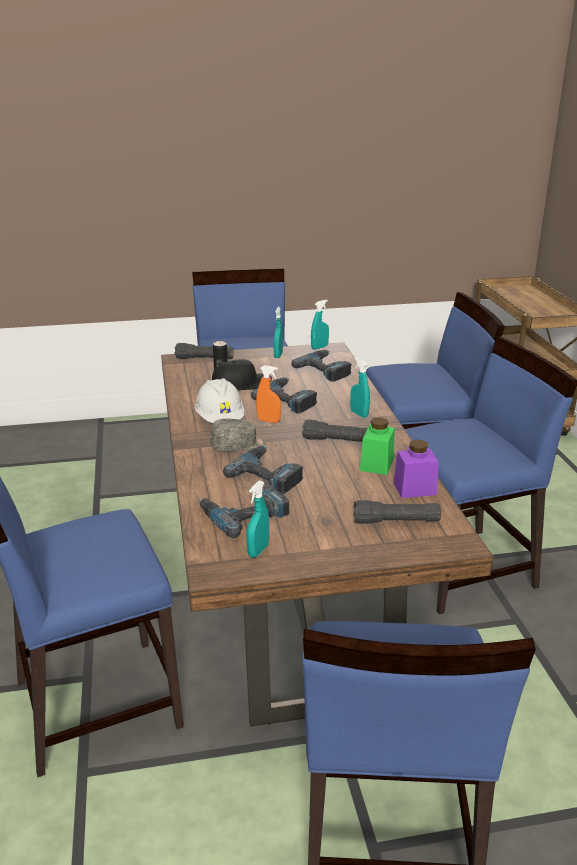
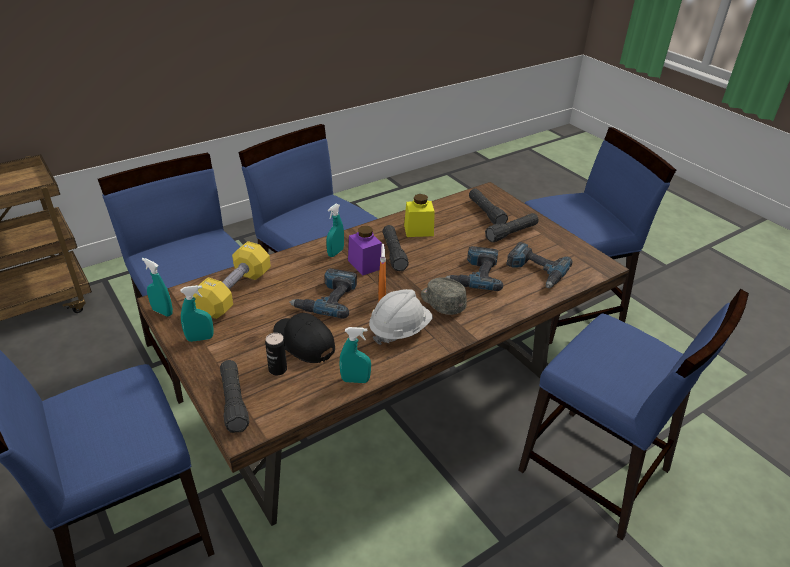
camera: 115 degrees left, 10 degrees up
(258, 551) = (566, 254): turquoise spray bottle -> turquoise spray bottle (355, 380)
(326, 369) = (234, 292): power drill -> yellow dumbbell
(334, 525) = (511, 233): none -> black flashlight
(377, 464) = (418, 230): green jar -> yellow jar
(415, 489) = (440, 211): purple jar -> purple jar (365, 264)

